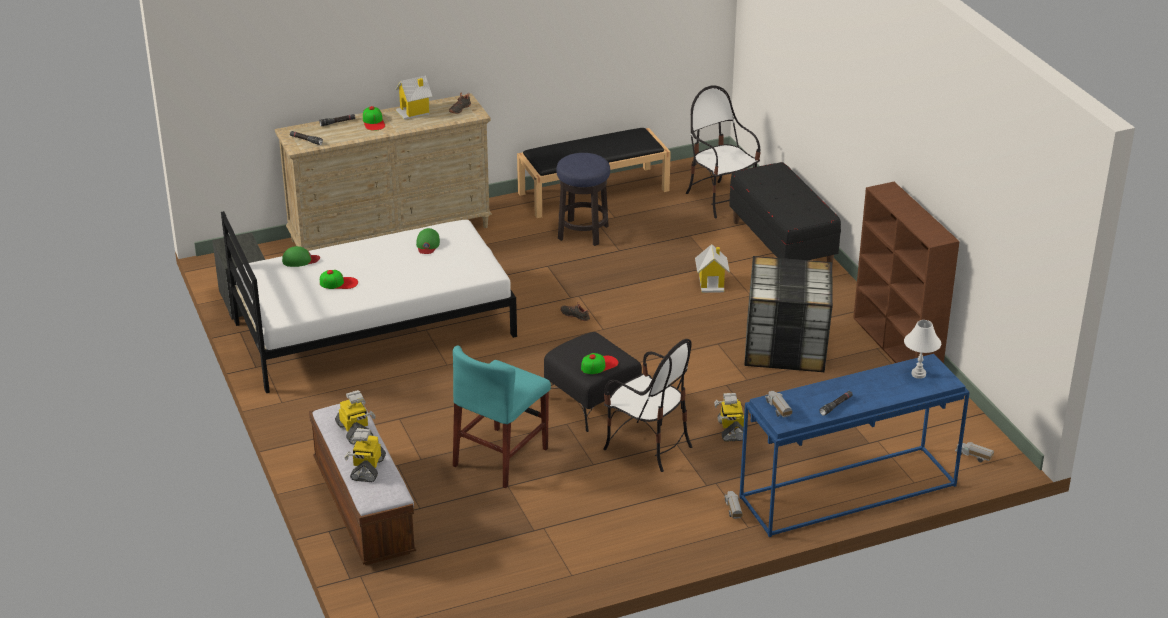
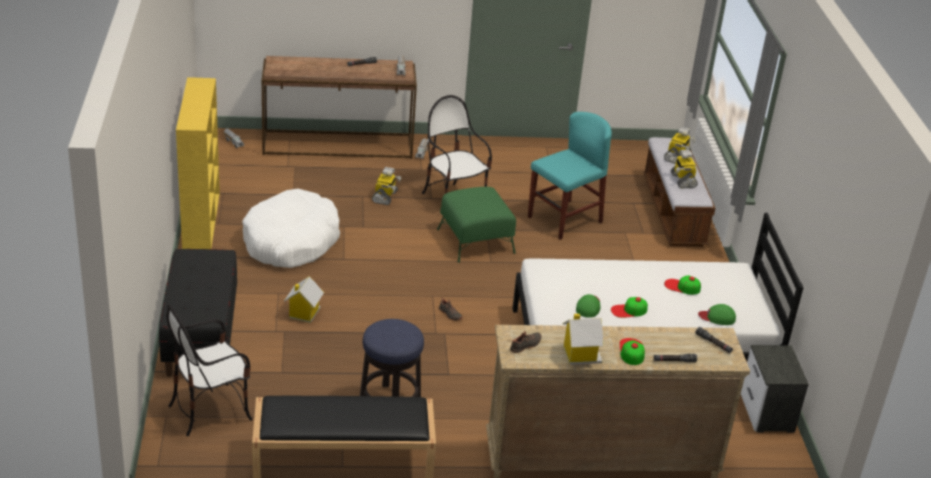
camera: 165 degrees left, 0 degrees up
(592, 400) = (475, 241): black ottoman -> green ottoman
(599, 365) = (479, 191): cap -> cap (629, 310)
(720, 199) = (210, 410): chair -> chair turned 75 degrees clockwise
(786, 347) = (291, 242): storage box -> white dog bed
(847, 492) = (338, 144): blue console table -> brown console table
(897, 347) = (201, 220): brown bookcase -> yellow bookcase
(918, 374) = (289, 67): white table lamp -> none

